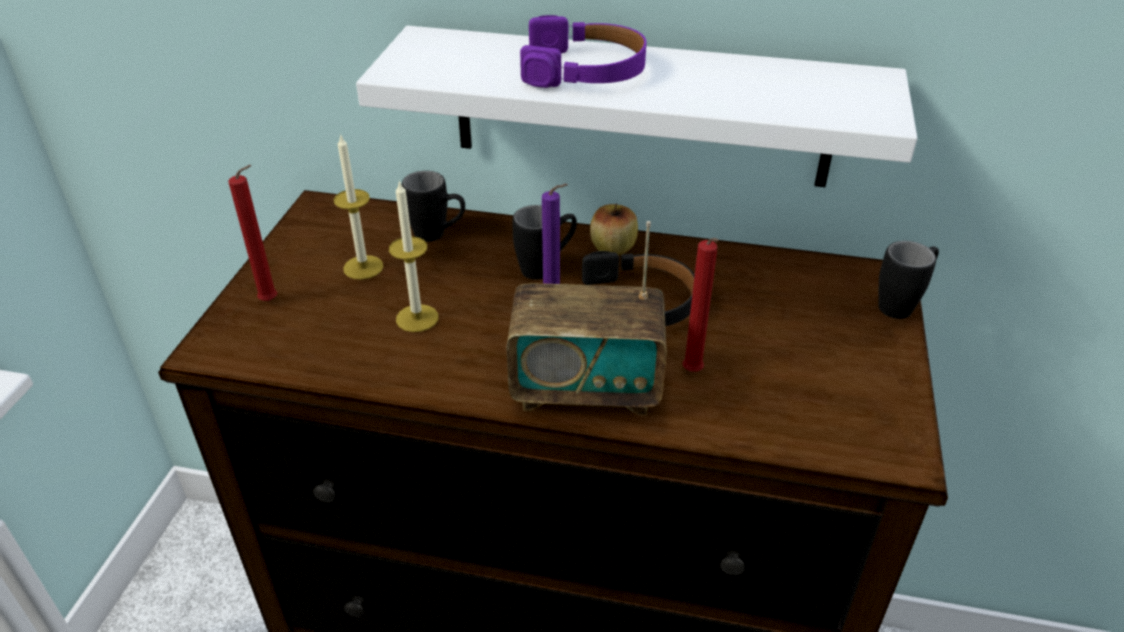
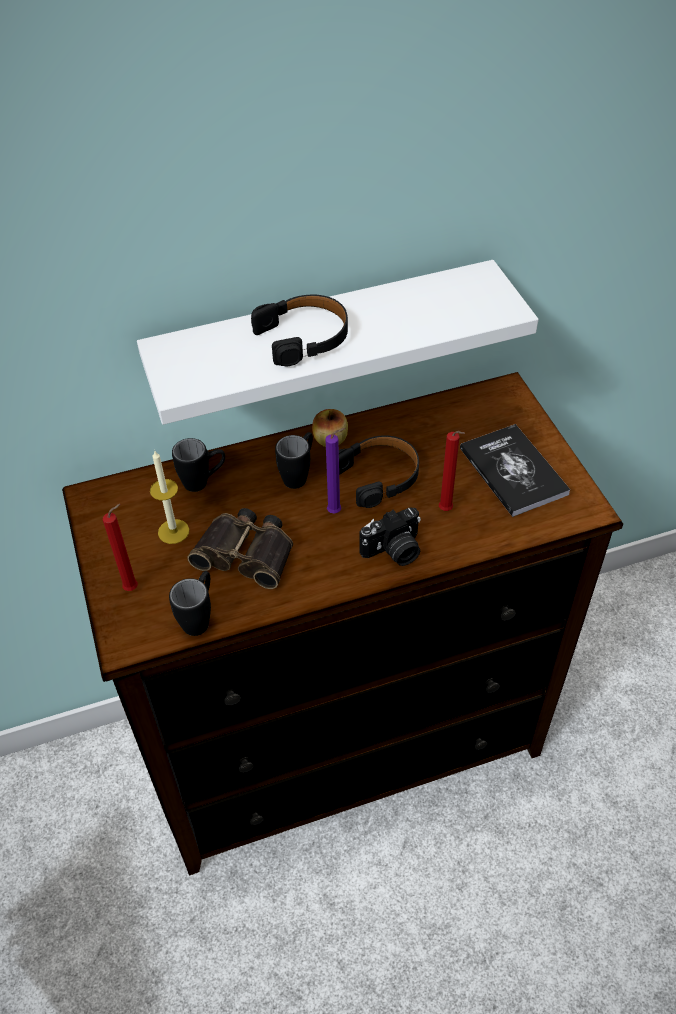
camera: 30 degrees left, 10 degrees up
(417, 318) = (247, 552): candle -> binoculars
(584, 70) = (304, 337): purple headphones -> black headphones
(586, 388) = (394, 551): radio -> camera
(821, 366) = (513, 471): none -> book
(902, 304) = (529, 406): black mug -> black mug (200, 617)

